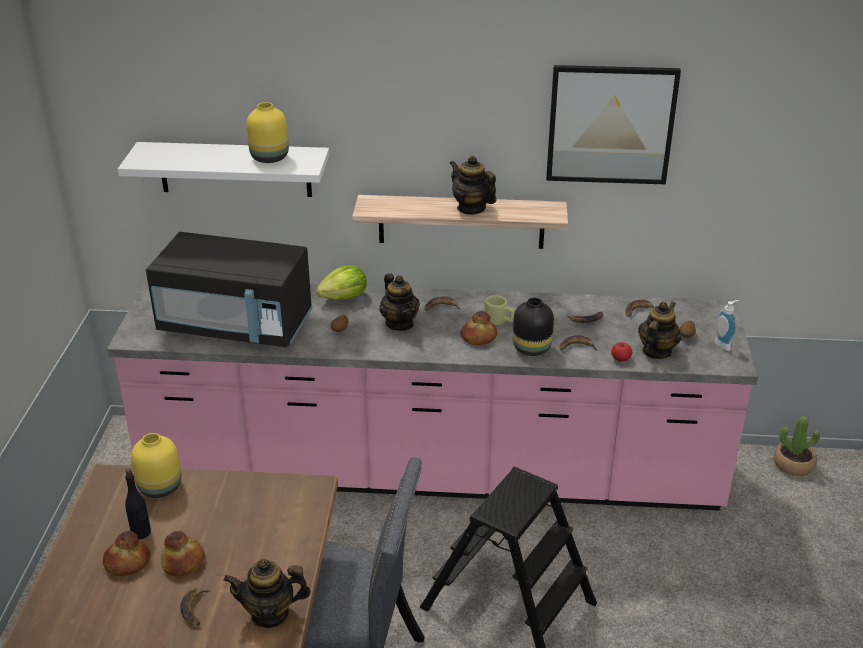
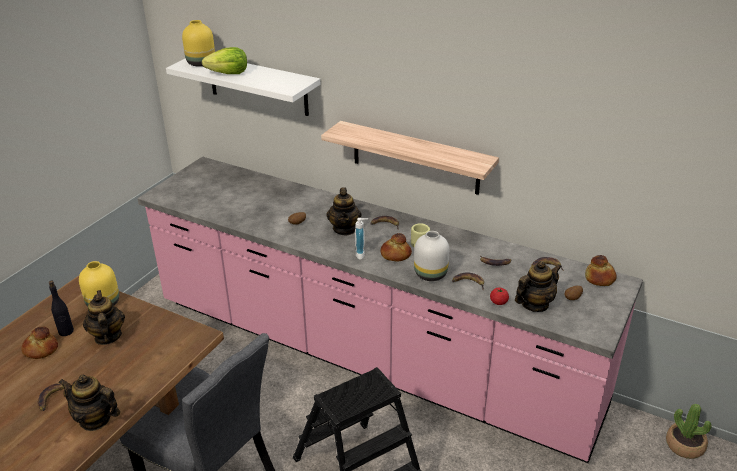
camera: 25 degrees right, 0 degrees up
(184, 562) = (74, 361): bread -> bread (600, 278)
(236, 325) = (230, 202): black microwave -> none
(268, 157) = (270, 78): yellow vase -> yellow vase (200, 63)
(344, 297) = (320, 200): lettuce -> lettuce (228, 73)
(471, 208) = (415, 147): teapot -> teapot (107, 336)
(530, 348) = (429, 274): black vase -> white vase
(610, 124) = (538, 94): picture -> none
(724, 344) = (602, 315): soap dispenser -> soap dispenser (362, 254)

